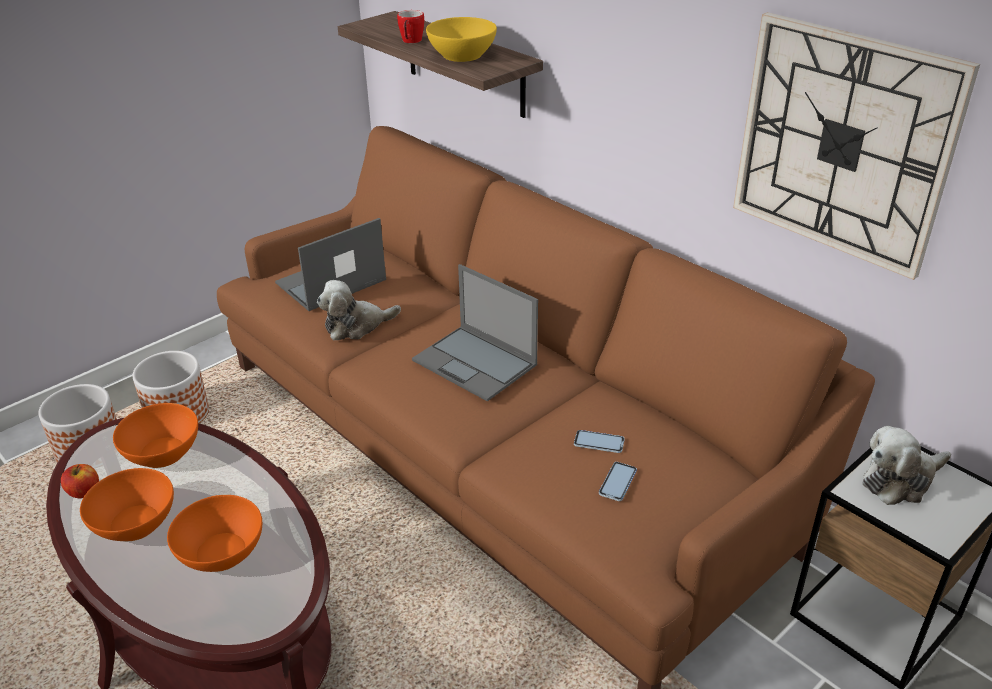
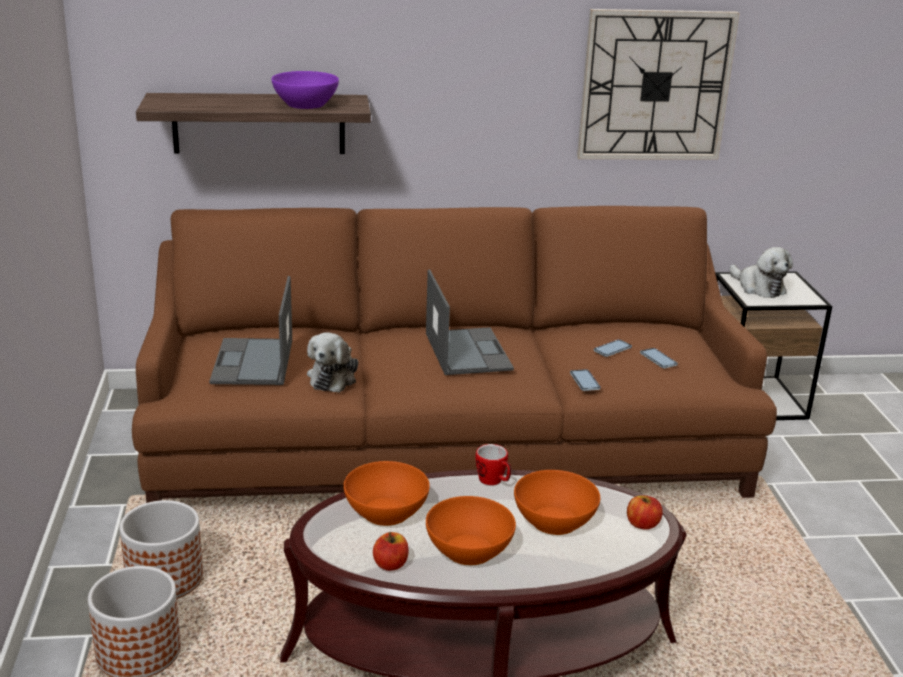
camera: 55 degrees left, 10 degrees down
(259, 614) = (642, 524): none -> apple
(411, 42) = (238, 106): mug -> mug (494, 481)
(462, 55) = (306, 104): yellow bowl -> purple bowl
(476, 363) = (467, 351): laptop -> laptop turned 90 degrees counterclockwise
(509, 455) = (584, 381): none -> phone
(900, 480) = (758, 287): plush toy -> plush toy turned 45 degrees counterclockwise

